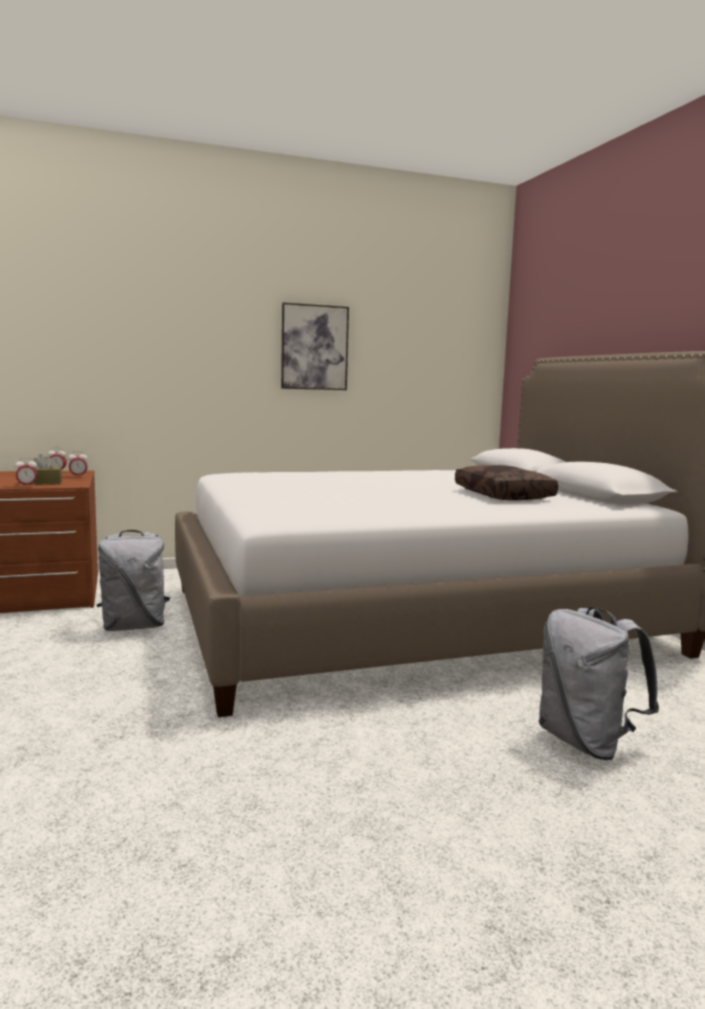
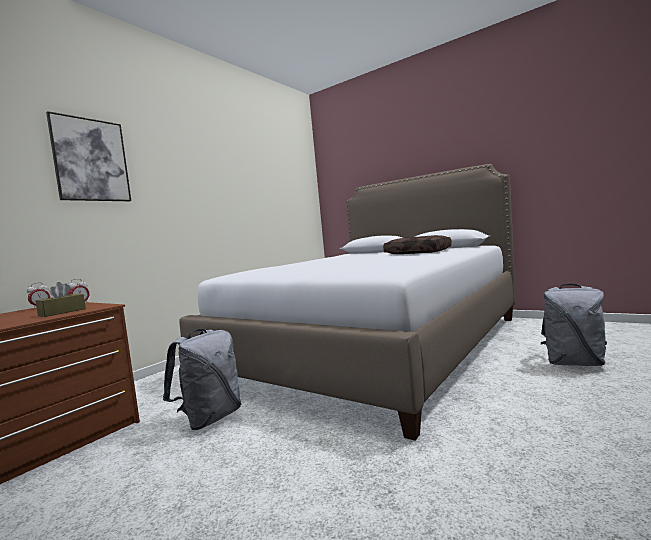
camera: 35 degrees left, 5 degrees down
(27, 486) = (56, 316): alarm clock -> none
(314, 347) = (226, 187): picture -> picture (91, 160)

